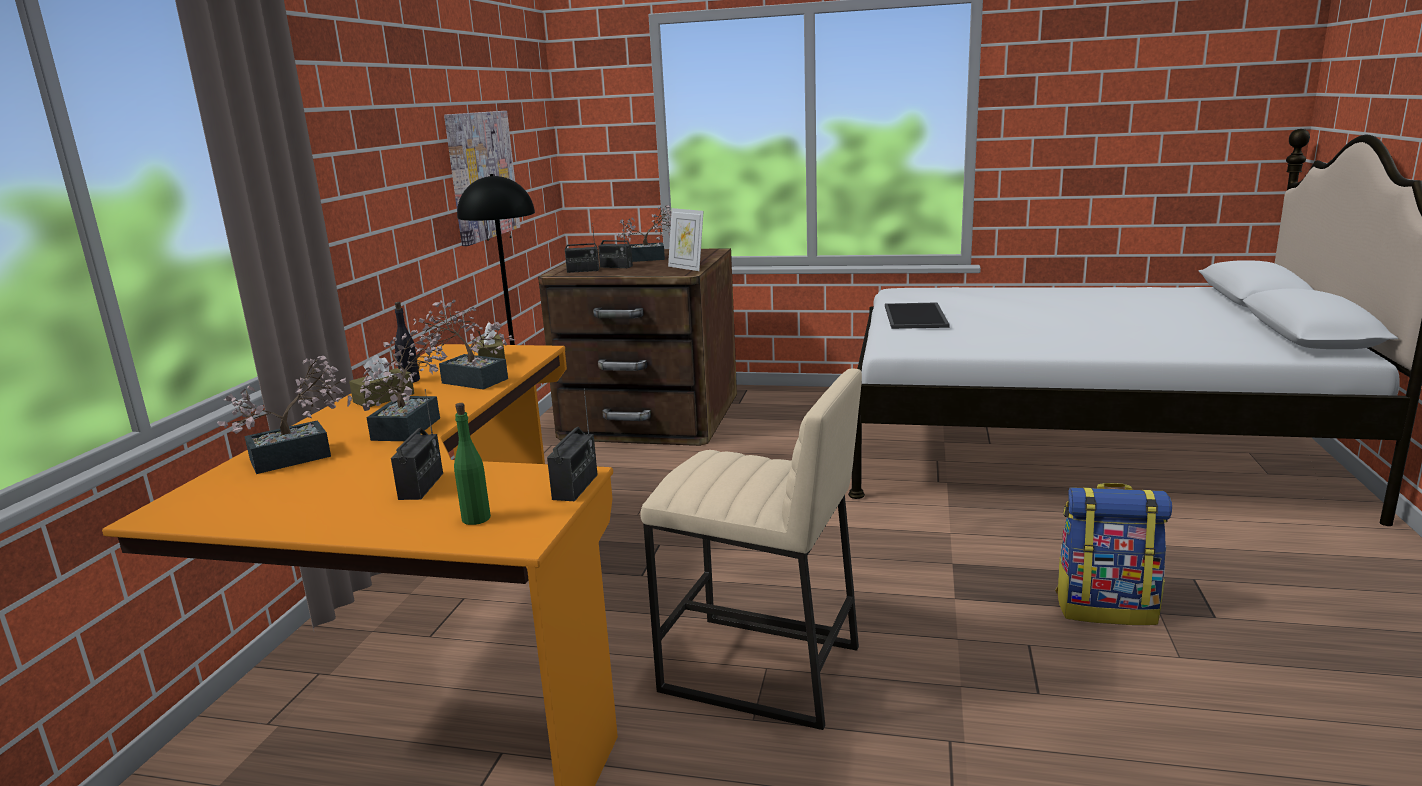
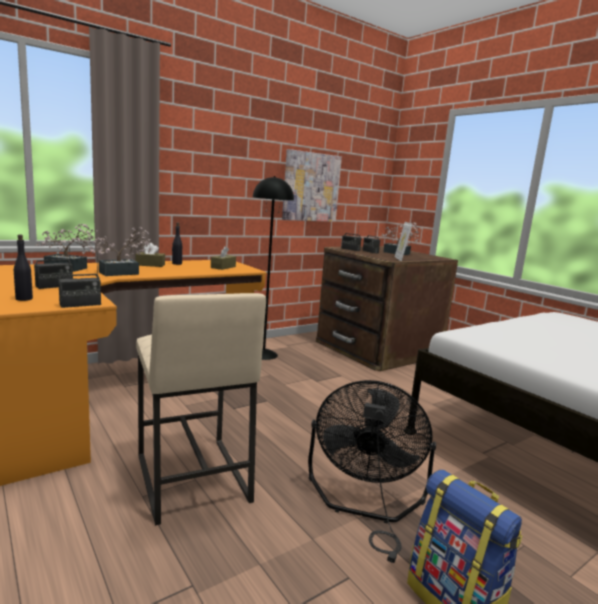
camera: 40 degrees right, 5 degrees down
(469, 380) = (193, 269): potted plant -> none
(476, 518) = (24, 299): green bottle -> black bottle
(917, 316) = (526, 326): tray -> none
(944, 584) = (367, 506): none -> black fan

